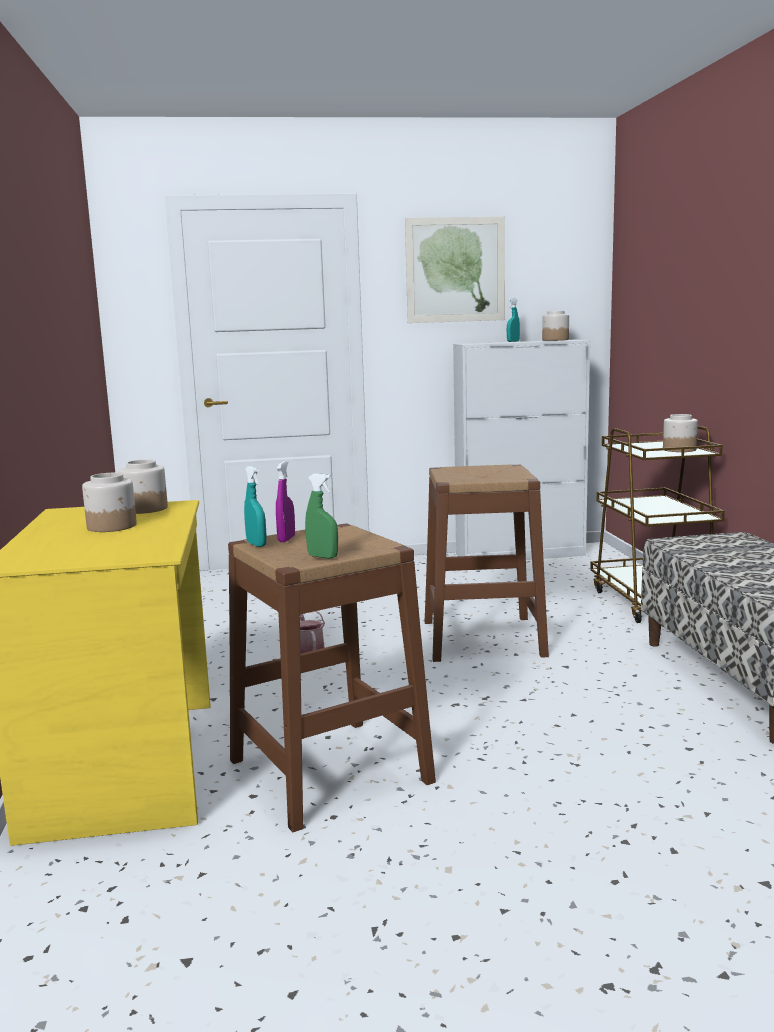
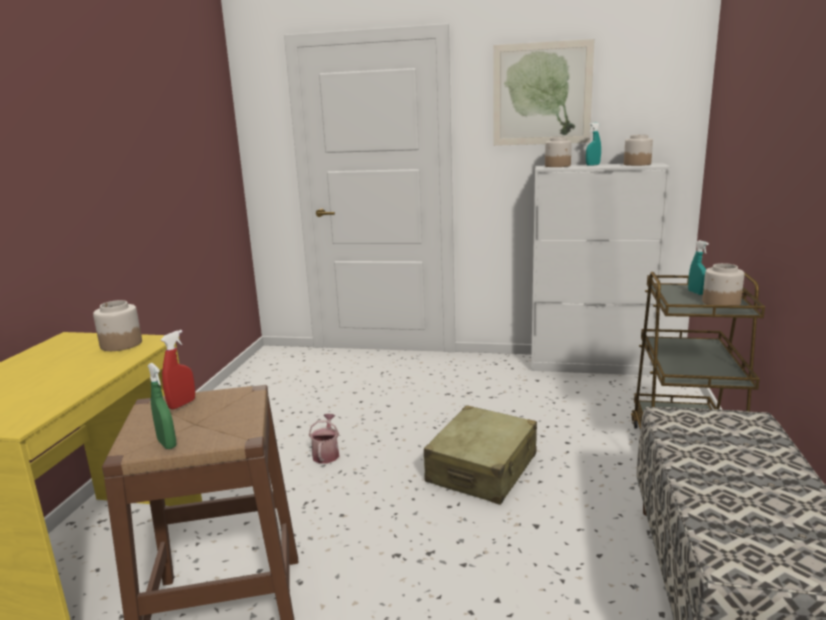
camera: 20 degrees right, 5 degrees up
(112, 526) = (59, 369): jar -> jar (558, 166)
(256, 544) = (147, 409): turquoise spray bottle -> turquoise spray bottle (696, 293)
(286, 539) = (182, 404): purple spray bottle -> red spray bottle
(482, 638) = (482, 469): brown stool -> beige suitcase

